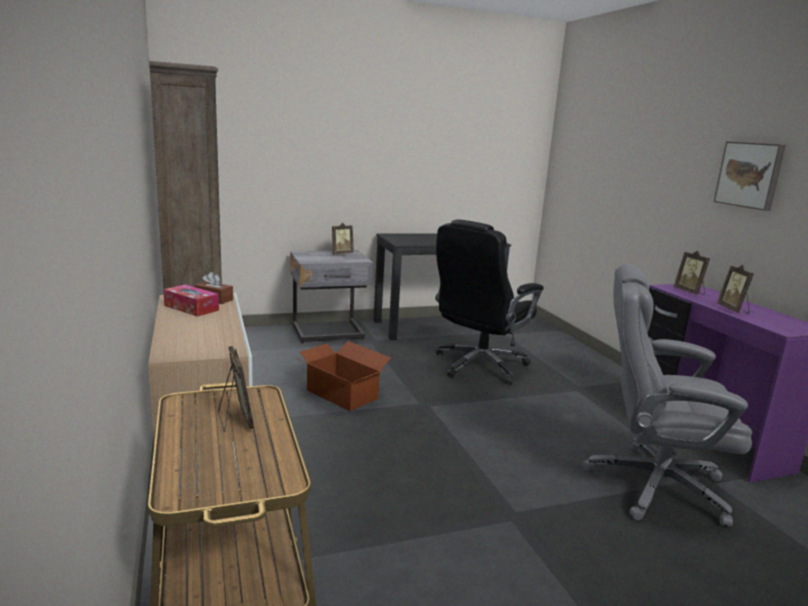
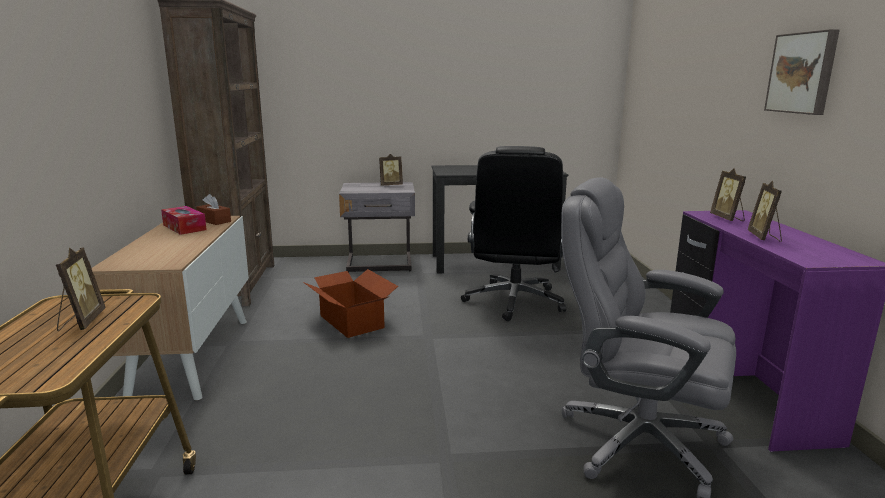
camera: 15 degrees right, 0 degrees up
(479, 366) = (514, 302): black office chair -> black office chair turned 45 degrees counterclockwise

